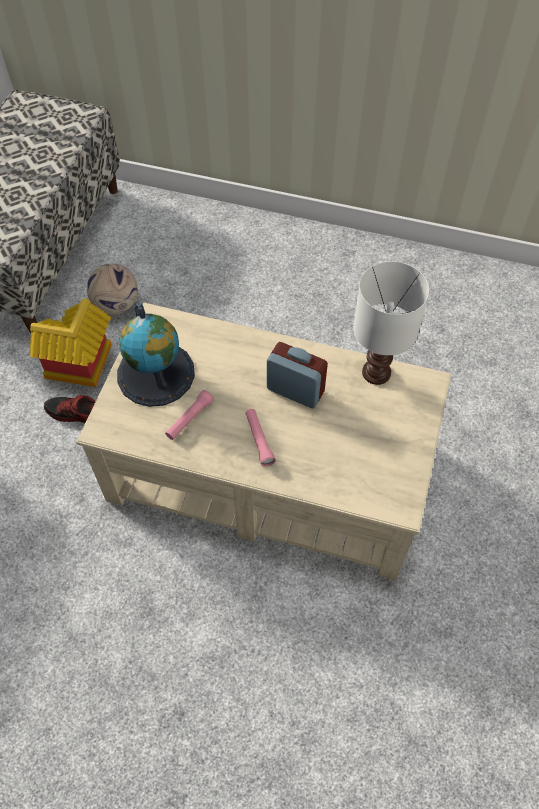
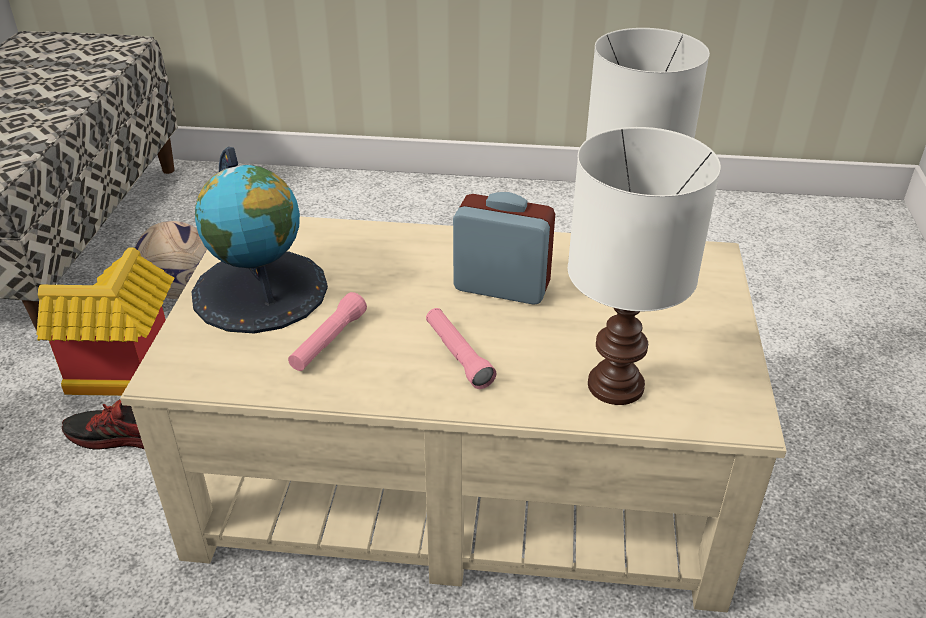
camera: 10 degrees left, 20 degrees down
(339, 474) = (613, 385): none -> white table lamp

